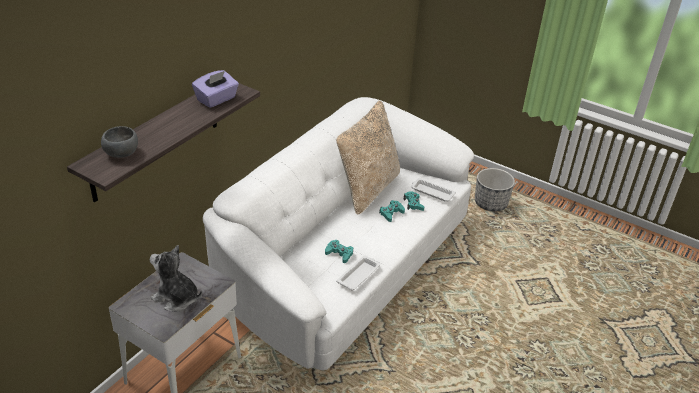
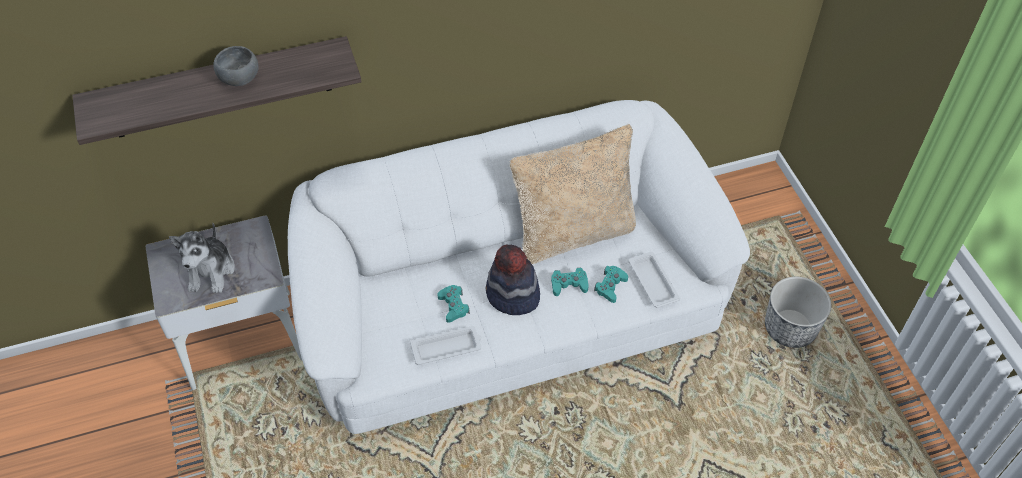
camera: 40 degrees right, 15 degrees up
(122, 154) = (133, 103): grey bowl -> grey bowl (240, 79)
(176, 298) = (211, 271): plush toy -> plush toy turned 150 degrees counterclockwise
(216, 99) = (300, 68): purple tissue box -> none
(366, 232) = (512, 295): none -> hat

